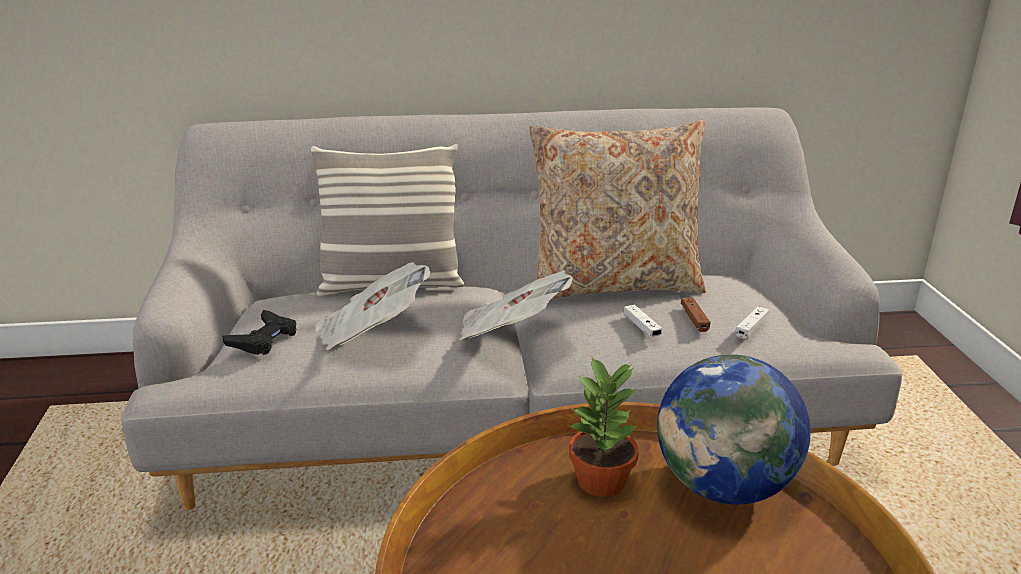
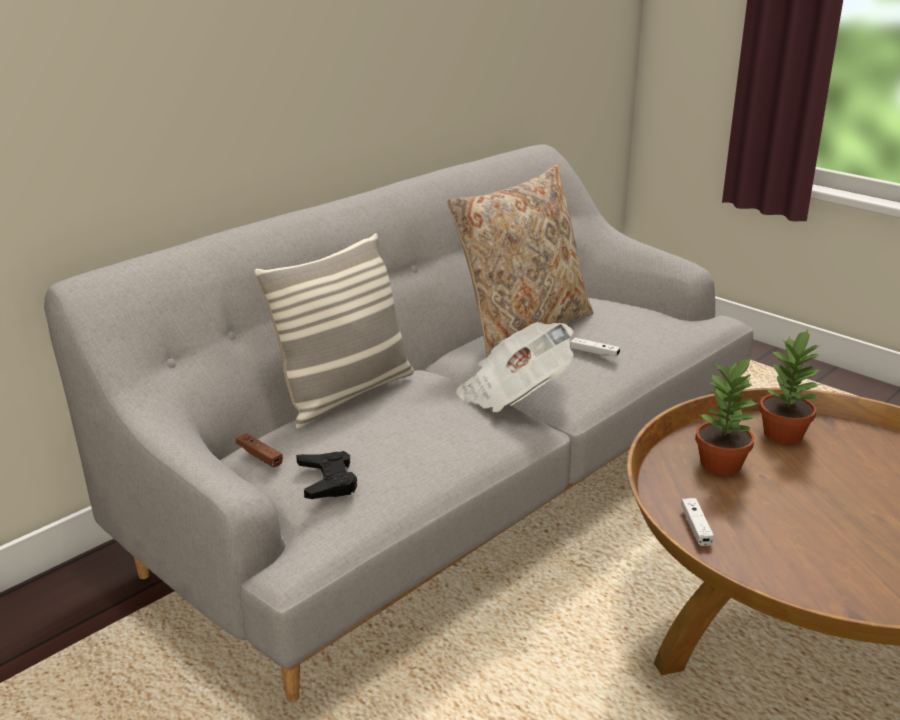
camera: 40 degrees left, 0 degrees up
(371, 333) = (412, 437): newspaper -> none
(694, 319) = (617, 335): brown game controller -> brown game controller (259, 456)
(724, 486) = (784, 434): globe -> potted plant
(751, 328) = (658, 328): white game controller -> white game controller (696, 527)

